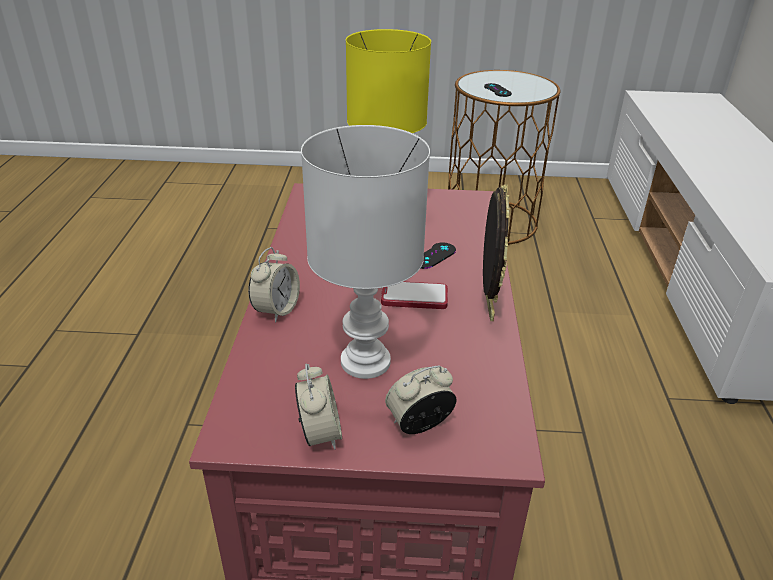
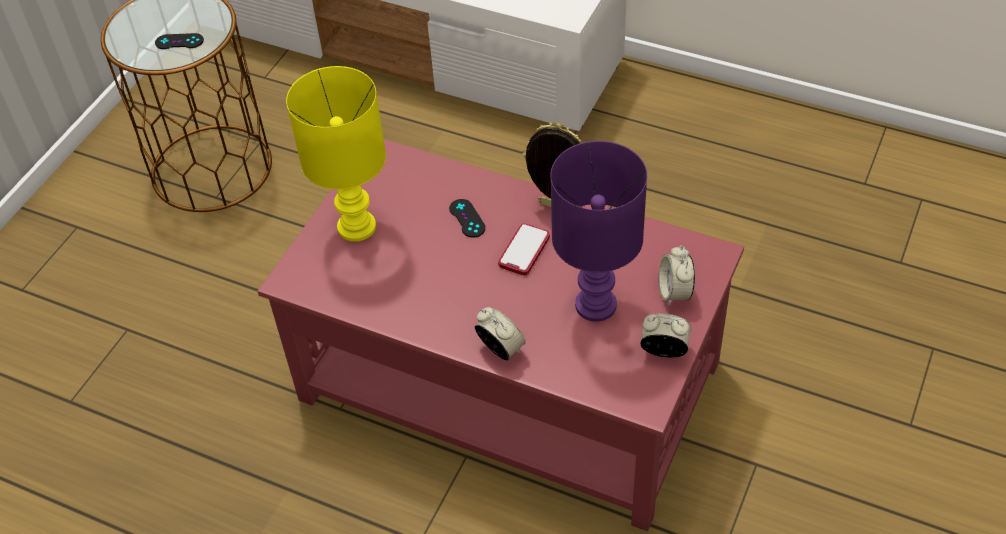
camera: 65 degrees left, 15 degrees up
(367, 361) = (596, 304): white table lamp -> purple table lamp

